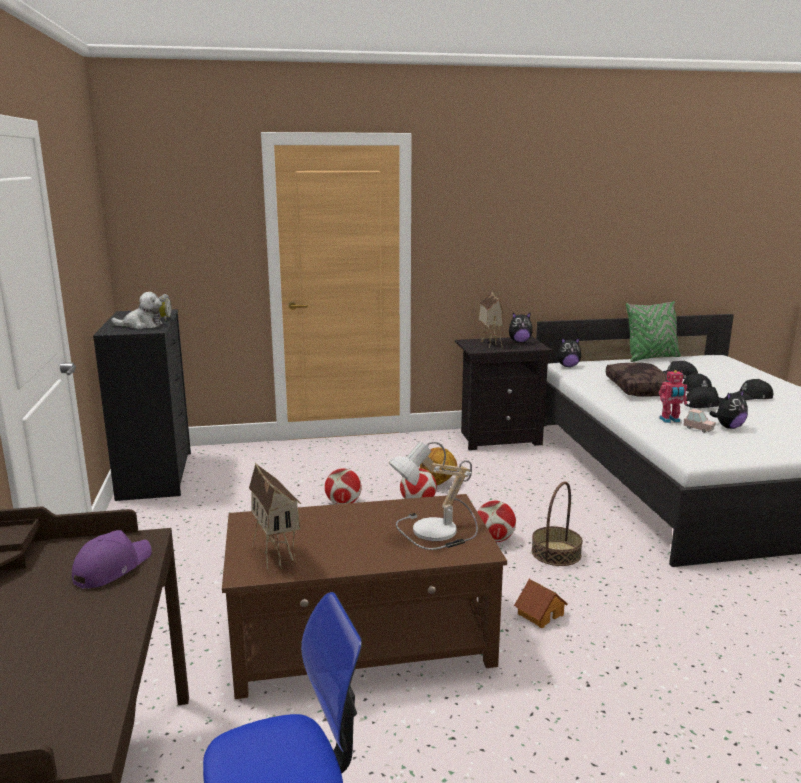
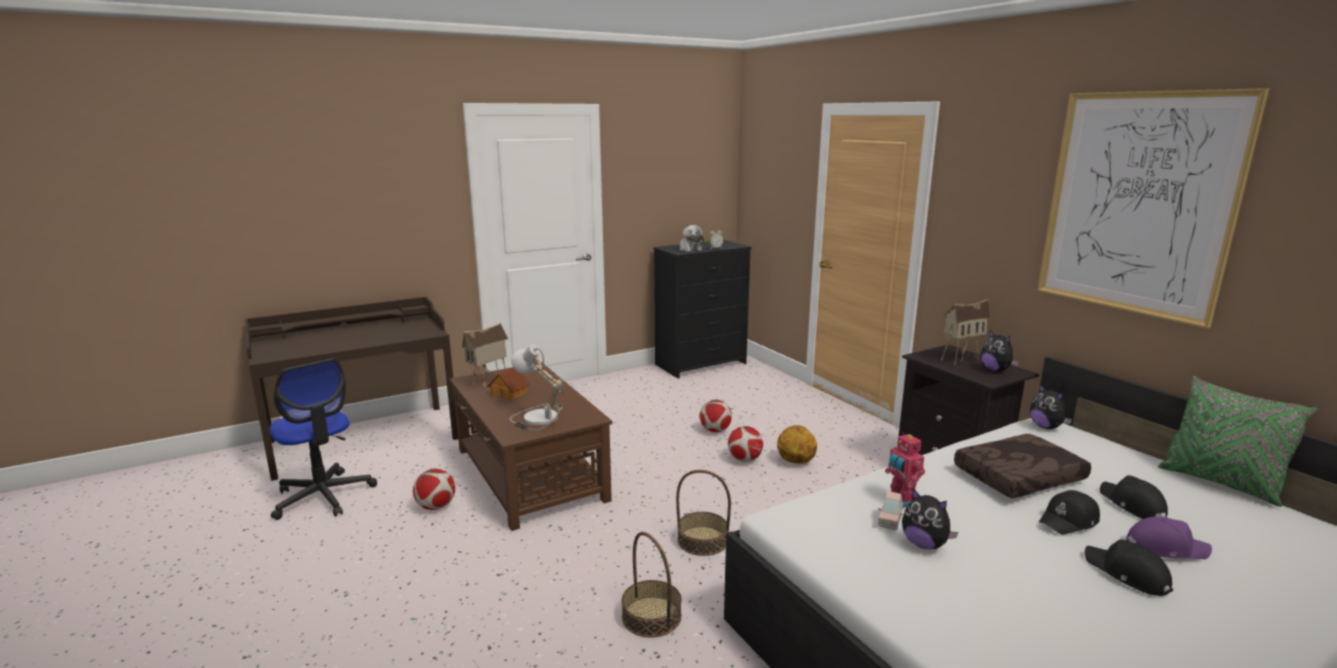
camera: 70 degrees right, 0 degrees up
(112, 568) = (403, 334): purple cap -> purple cap (1165, 548)
(495, 539) = (706, 505): football -> football (436, 507)
(540, 614) = (590, 542): toy house -> toy house (510, 393)
(577, 204) = (1138, 204): none -> picture
(668, 599) = (651, 616): none -> basket
(704, 404) = (1008, 526): black cap -> none

